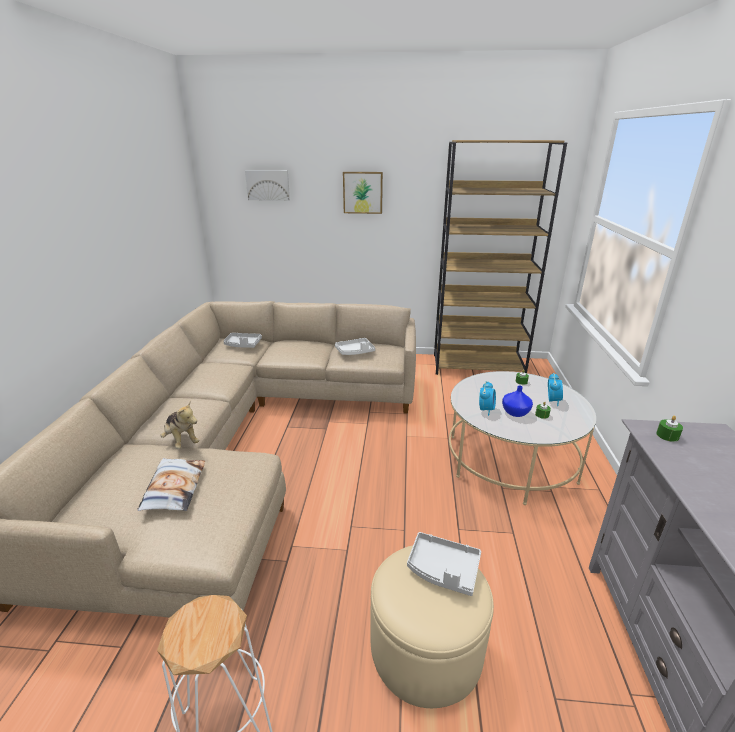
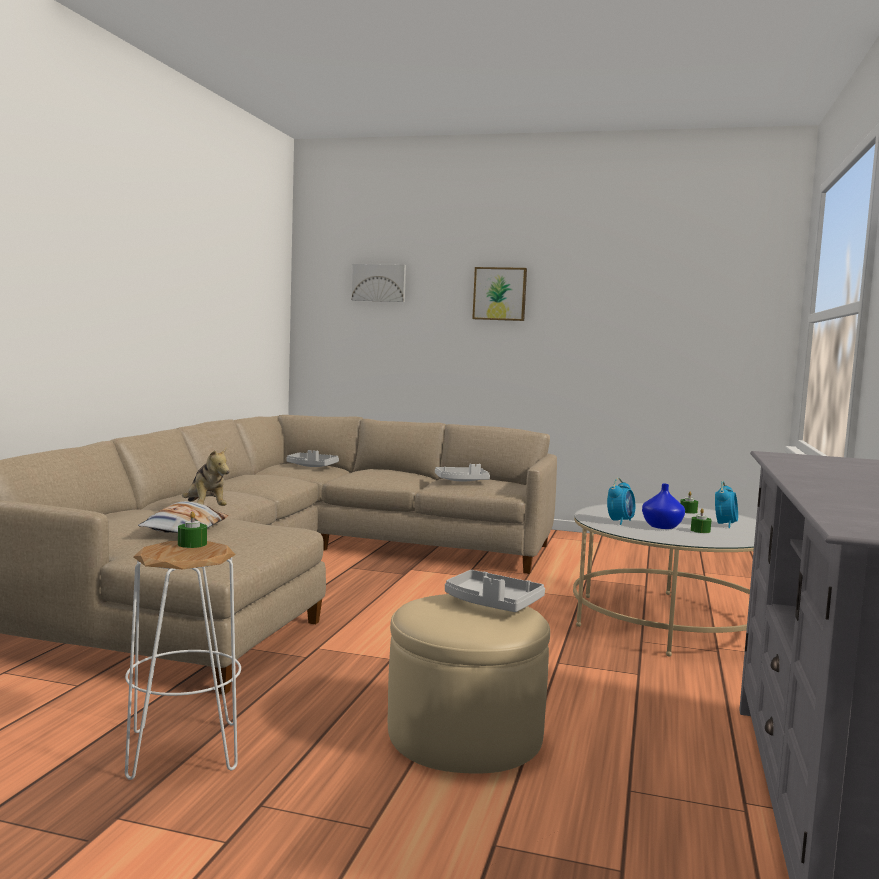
camera: 10 degrees right, 20 degrees down
(478, 366) = (660, 548): brown bookcase -> none
(667, 435) = (799, 457): green candle -> green candle (192, 544)

